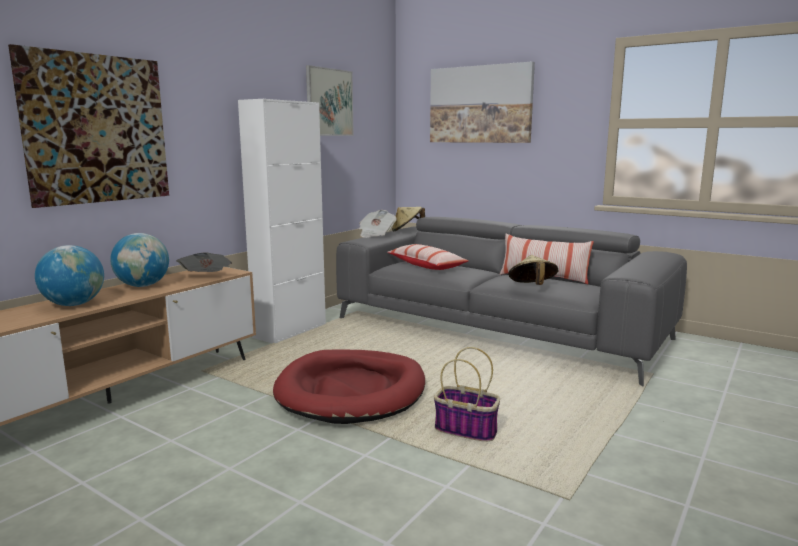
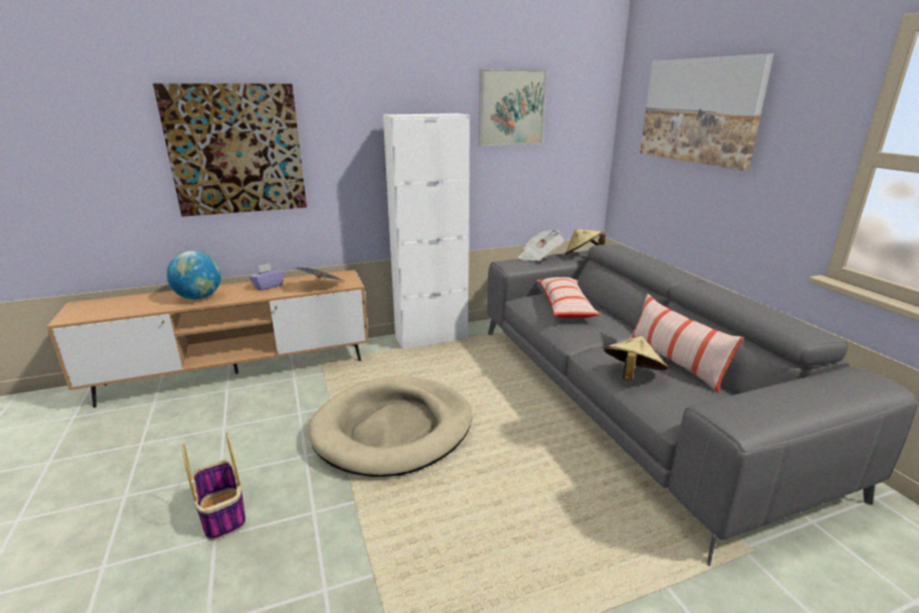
camera: 35 degrees right, 10 degrees up
(143, 286) = (268, 286): globe -> purple tissue box
(351, 391) = (393, 429): red dog bed -> beige dog bed
(467, 430) = (427, 528): basket -> basket (223, 514)

